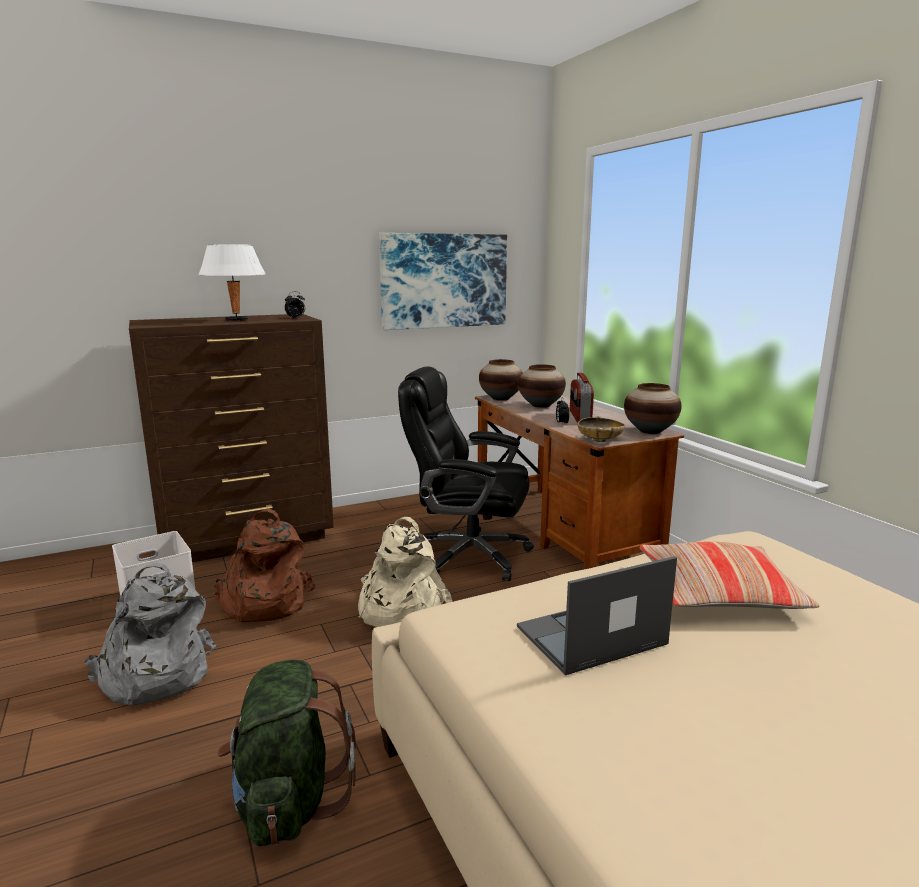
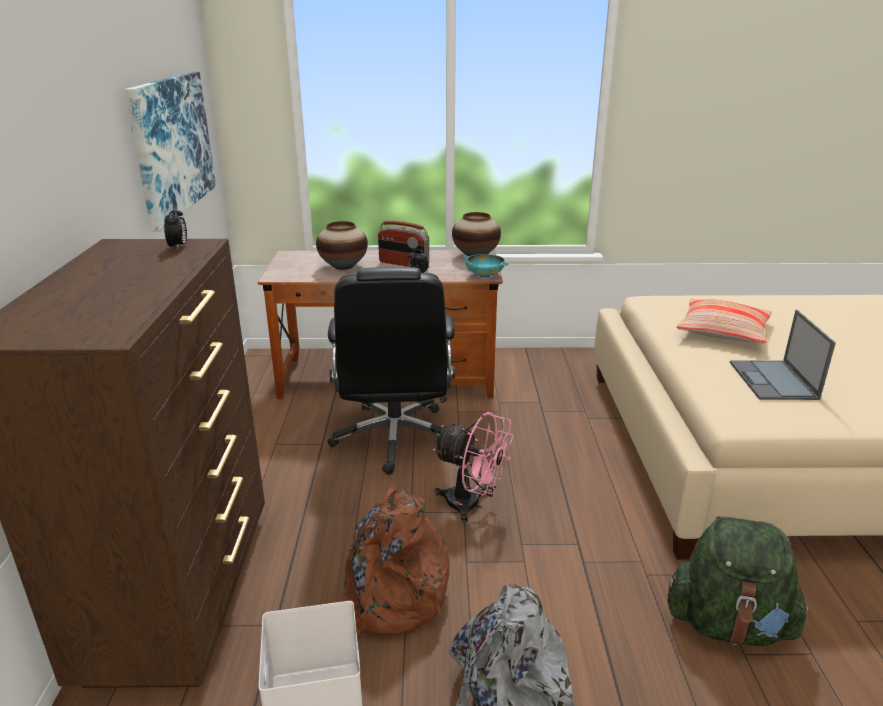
camera: 65 degrees left, 10 degrees up
(236, 320) = (136, 277): white table lamp -> none
(399, 610) = (471, 505): beige backpack -> pink fan
(468, 555) = (395, 438): black office chair -> black office chair turned 45 degrees counterclockwise
(500, 398) = (289, 274): vase -> none
(600, 440) = (485, 275): beige bowl -> turquoise bowl

